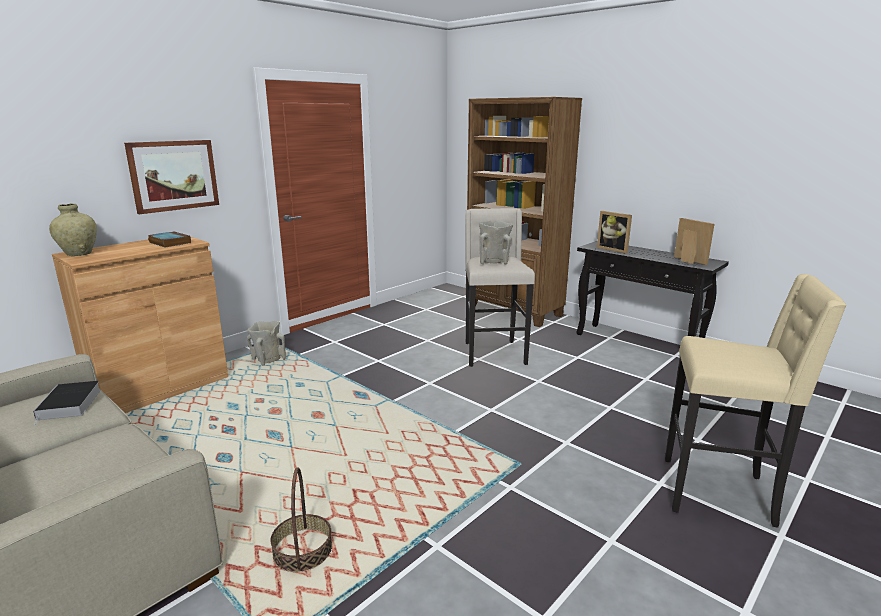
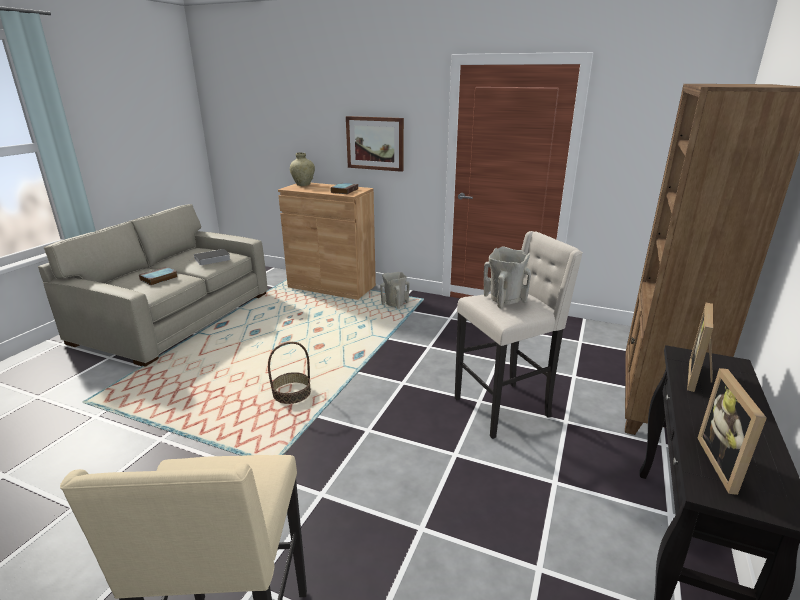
camera: 70 degrees right, 5 degrees up
(86, 454) = (158, 278): none -> book
(302, 550) = (162, 386): basket -> basket (292, 393)
(687, 261) = (726, 465): picture frame -> picture frame turned 150 degrees clockwise

